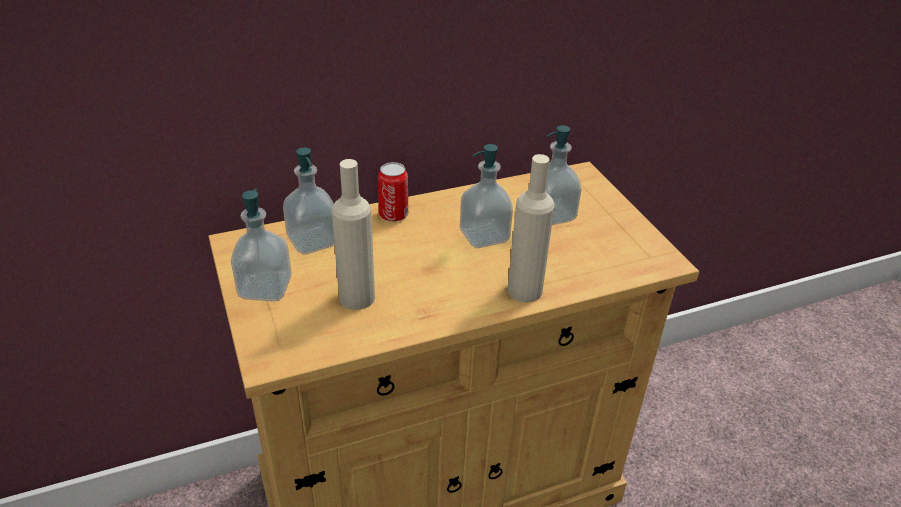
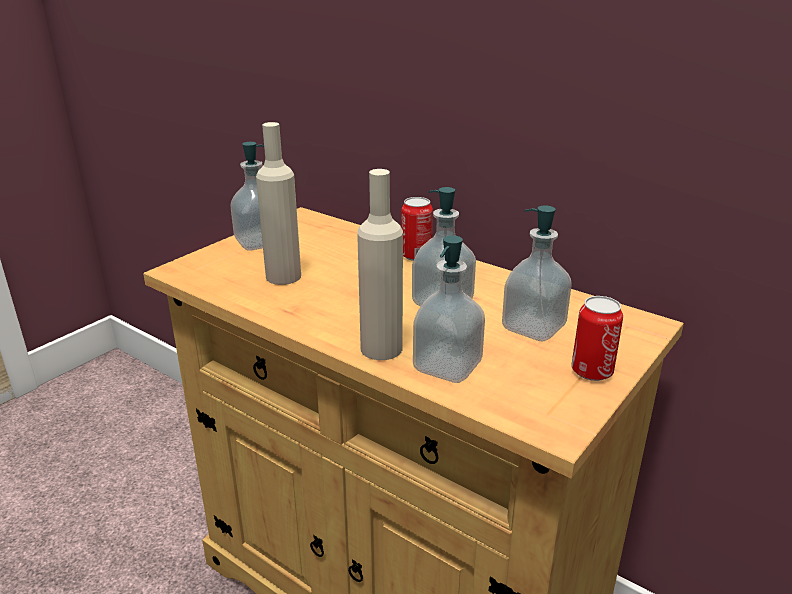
camera: 60 degrees right, 10 degrees down
(313, 241) = (336, 239): soap dispenser -> soap dispenser (447, 366)
(618, 219) = (592, 371): none -> can

